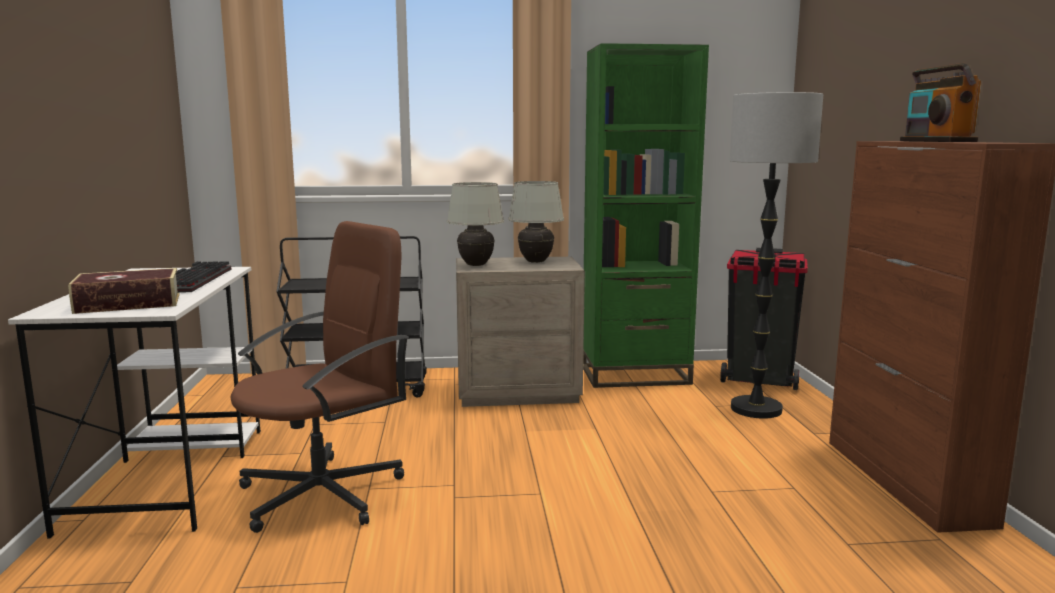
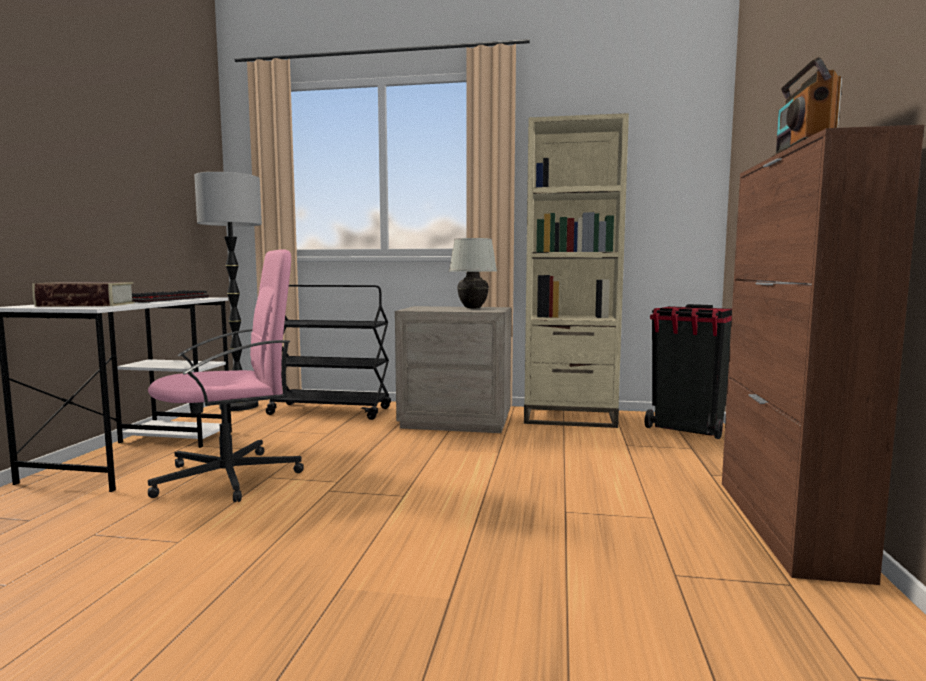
camera: 15 degrees right, 5 degrees down
(324, 493) = (231, 477): brown office chair -> pink office chair
(475, 265) = (419, 308): white table lamp -> none
(635, 375) = (569, 417): green bookcase -> beige bookcase
(756, 409) = (665, 450): floor lamp -> floor lamp (239, 406)

